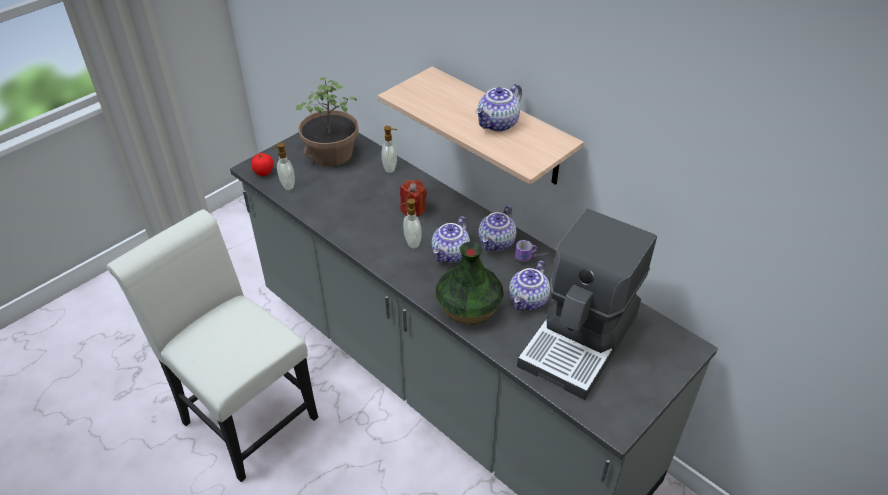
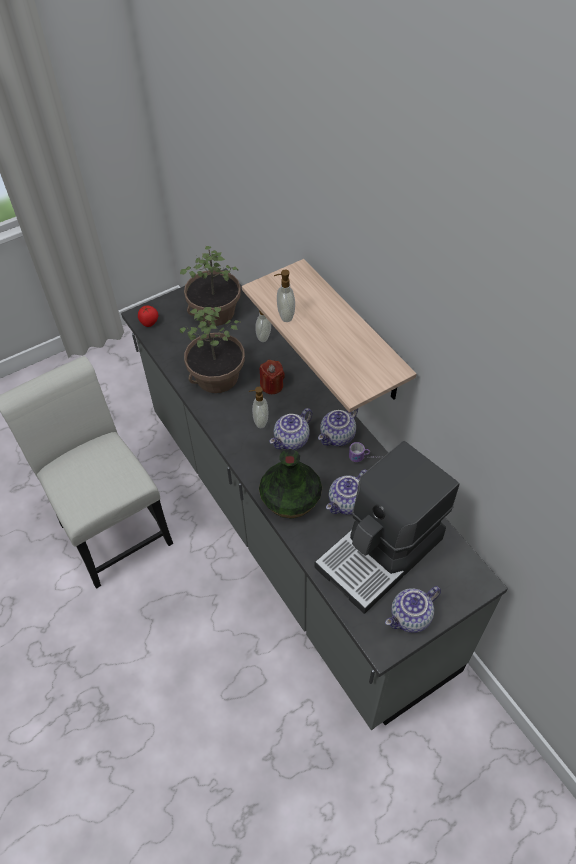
camera: 15 degrees right, 10 degrees up
(287, 185) = (166, 340): soap dispenser -> soap dispenser (285, 315)
(353, 210) = (217, 377): none -> potted plant
(498, 124) = (342, 339): teapot -> teapot (411, 618)

